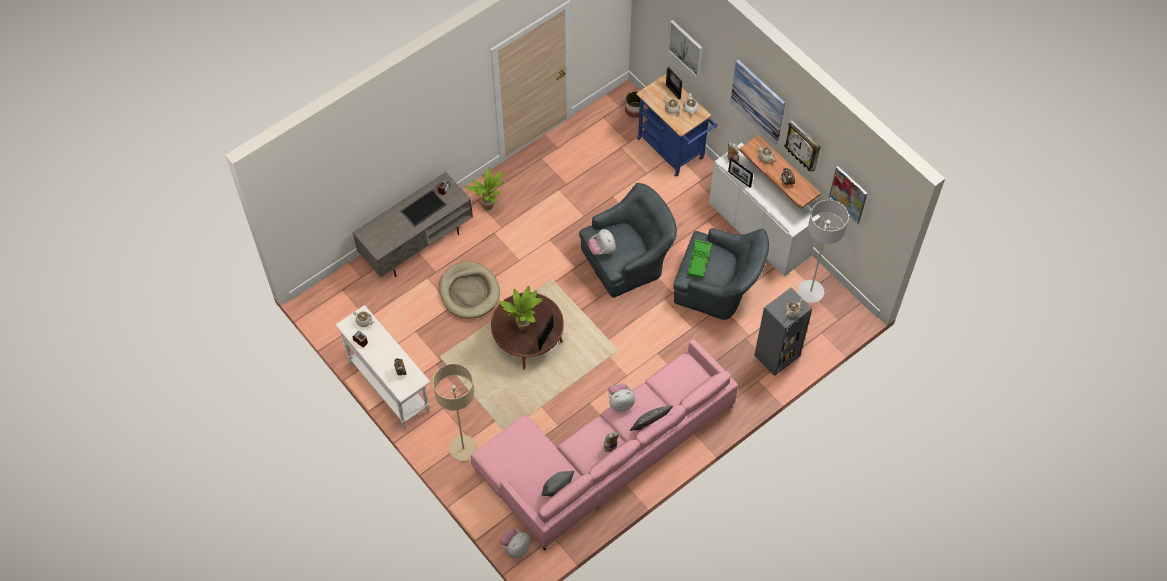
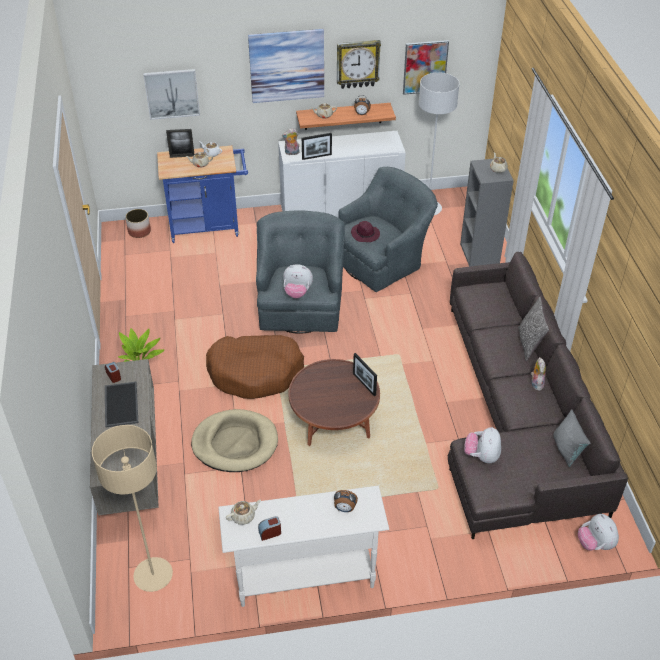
camera: 60 degrees left, 15 degrees down
(463, 449) = (437, 538): beige floor lamp -> beige floor lamp (153, 575)
(524, 325) = (334, 396): potted plant -> none
(540, 269) = (255, 372): none -> brown dog bed
(602, 455) = (515, 418): pink sofa -> grey sofa
(620, 402) = (488, 354): plush toy -> plush toy (481, 456)
(699, 261) = (365, 235): green tray -> purple hat

